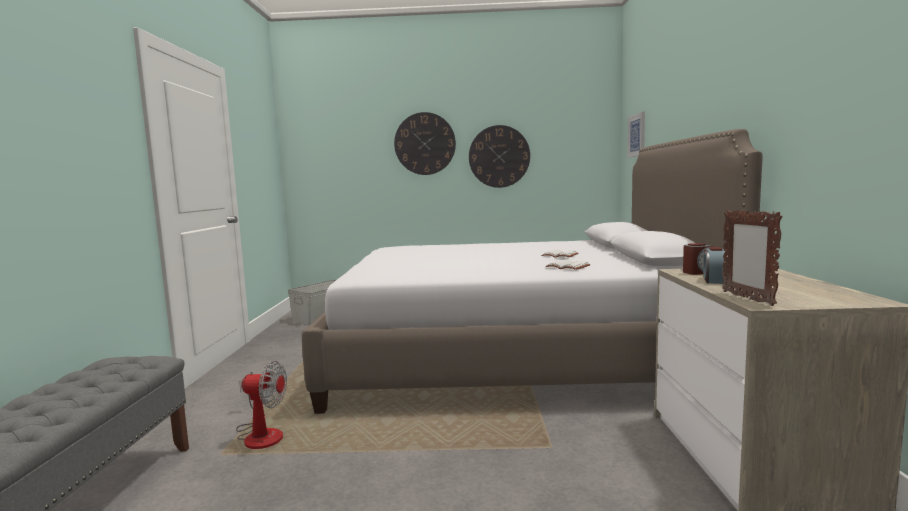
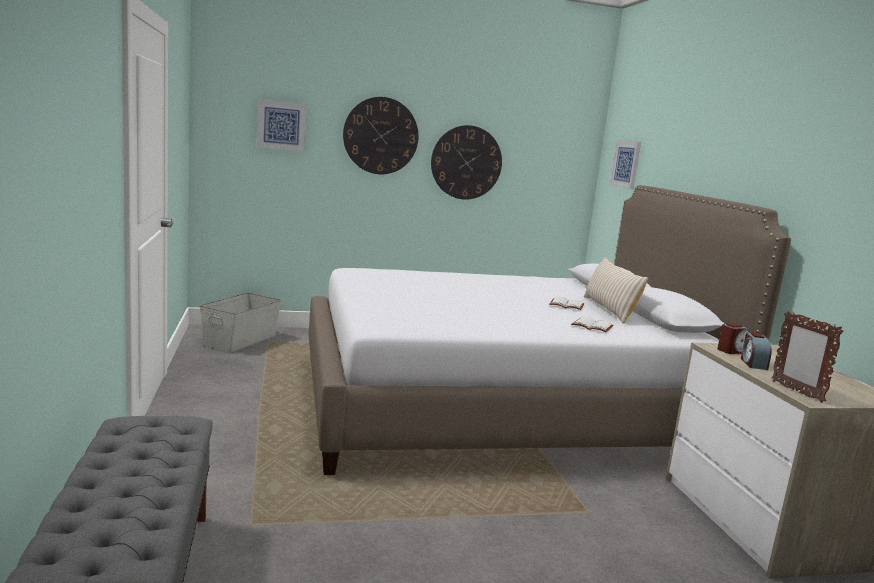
camera: 15 degrees left, 5 degrees up
(261, 434) = (279, 500): fan -> none
(346, 146) = (281, 125): none -> picture
(601, 256) = (609, 309): none -> beige pillow

